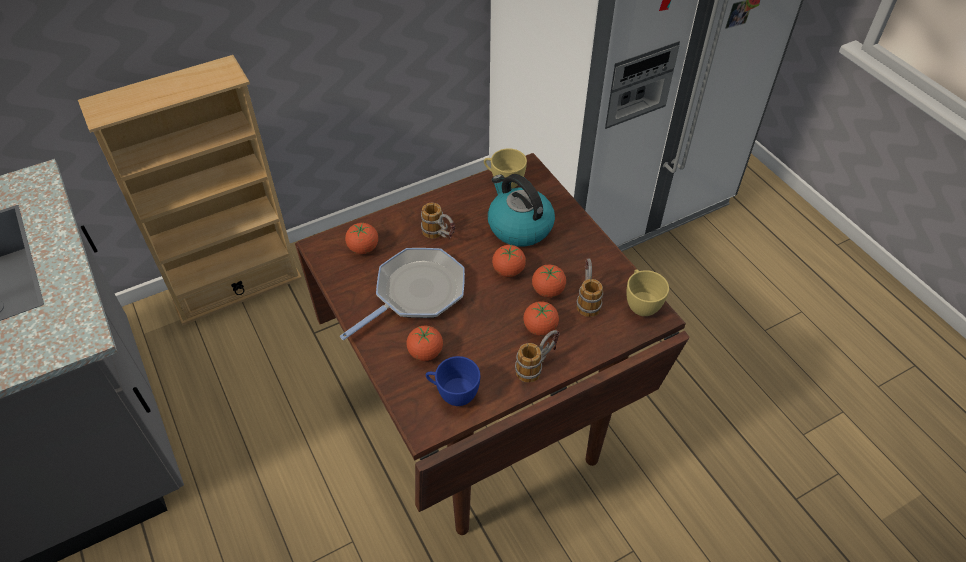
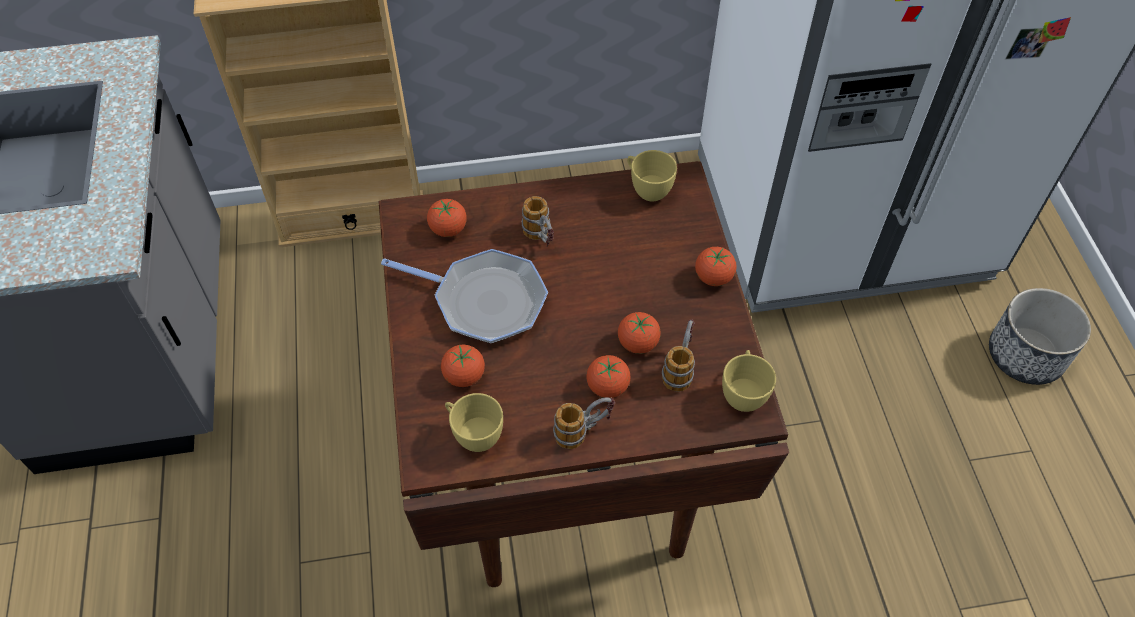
camera: 20 degrees right, 5 degrees up
(416, 293) = (484, 301): frying pan -> frying pan turned 45 degrees clockwise
(453, 394) = (473, 434): blue cup -> yellow cup
(508, 270) = (602, 304): tomato -> tomato (713, 277)
(519, 226) = (639, 252): kettle -> none
(770, 249) = (1026, 355): none -> planter

